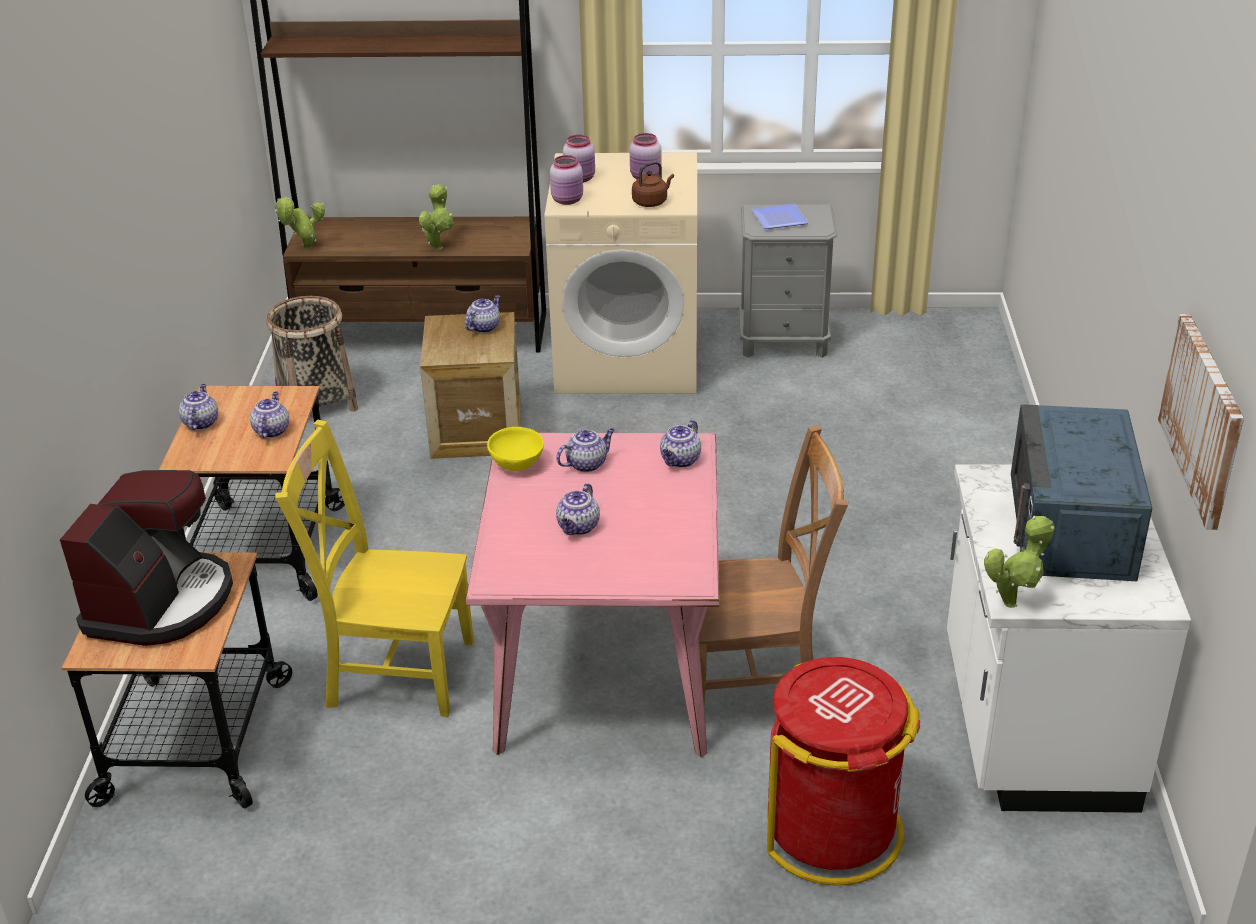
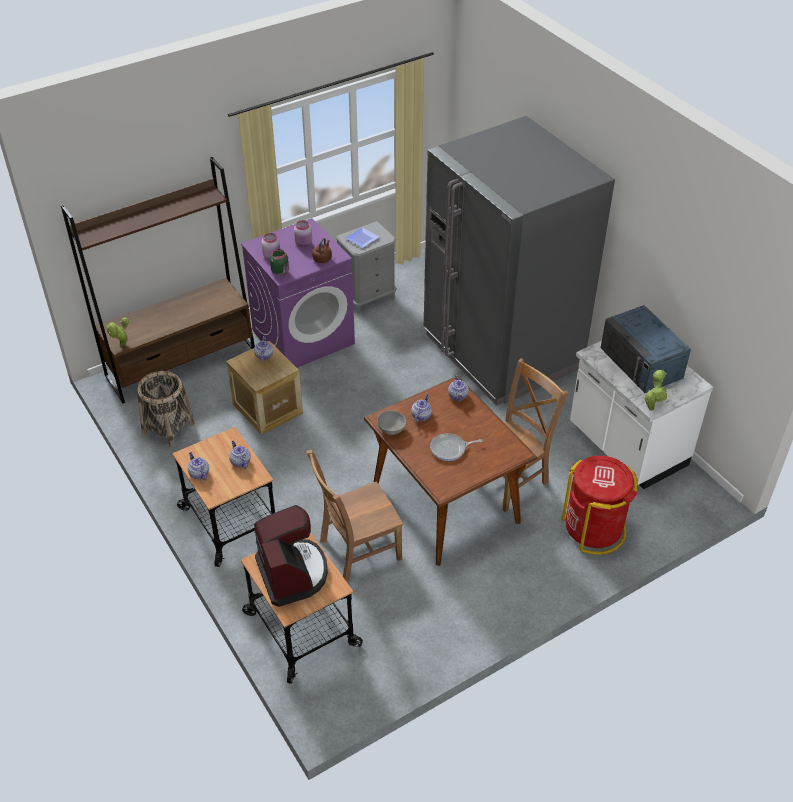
camera: 35 degrees left, 10 degrees up
(394, 671) = (357, 551): yellow chair -> brown chair
(438, 247) = (194, 316): potted plant -> none
(517, 464) = (391, 429): yellow bowl -> grey bowl
(568, 200) = (280, 272): pink jar -> green jar
(578, 527) = (450, 449): teapot -> frying pan
(605, 669) = (446, 504): pink dining table -> brown dining table
(628, 359) = (303, 336): beige washing machine -> purple washing machine
(936, 489) = (502, 351): none -> grey fridge
(1203, 419) = (694, 305): picture -> none

